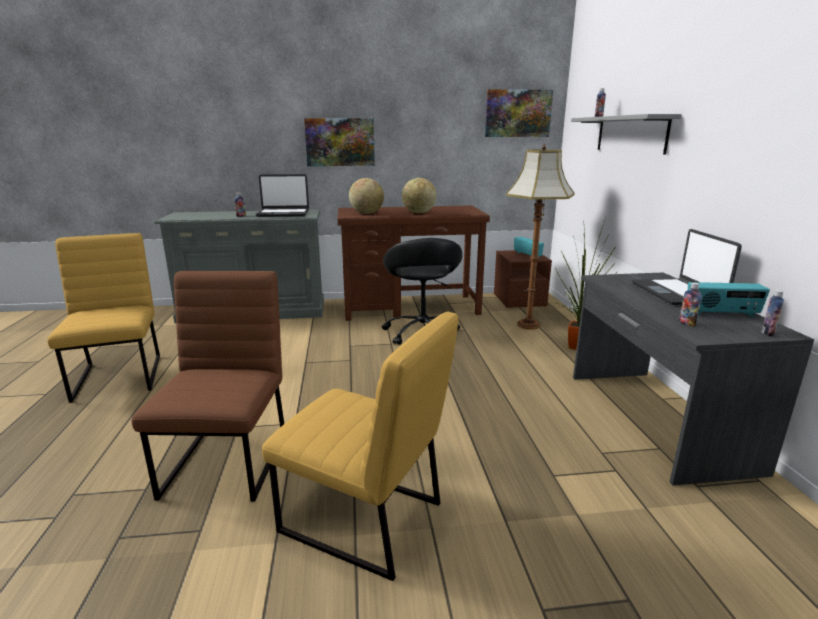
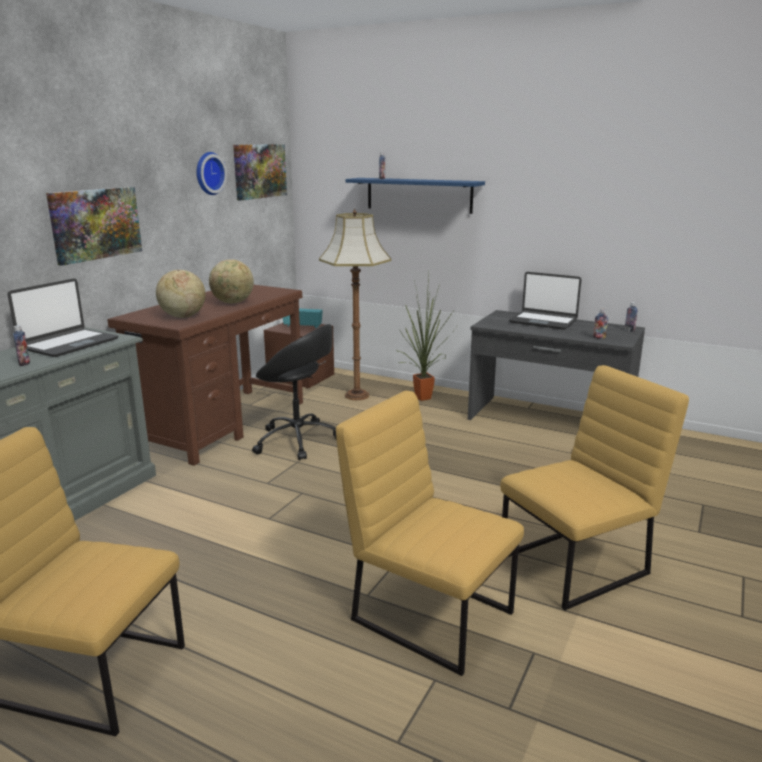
camera: 55 degrees left, 0 degrees up
(229, 460) = (429, 613): brown chair -> yellow chair
(454, 112) = (208, 173): none -> wall clock
(630, 134) = (418, 195): grey shelf -> blue shelf
(722, 314) = (591, 327): radio -> none

